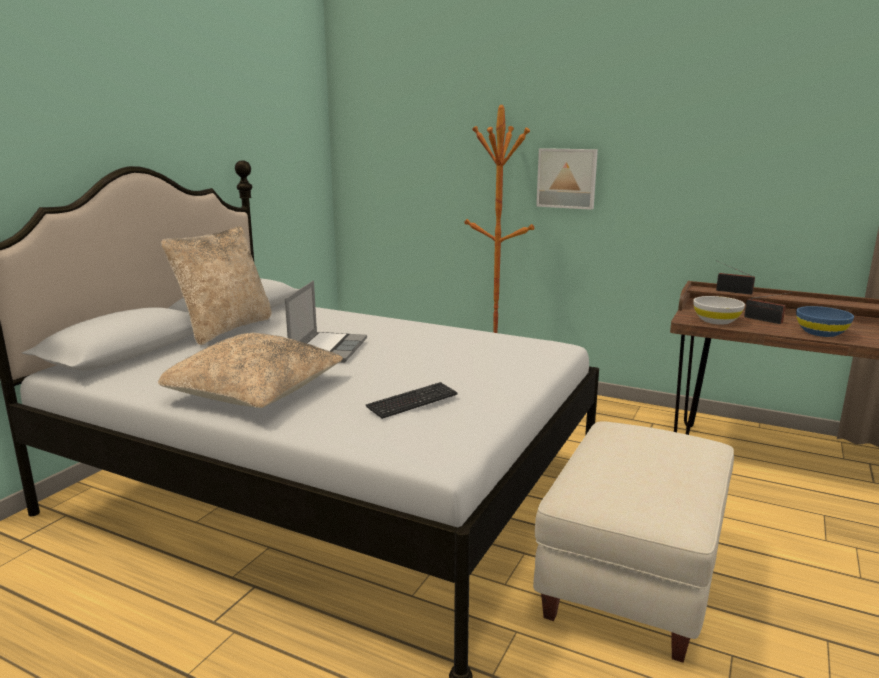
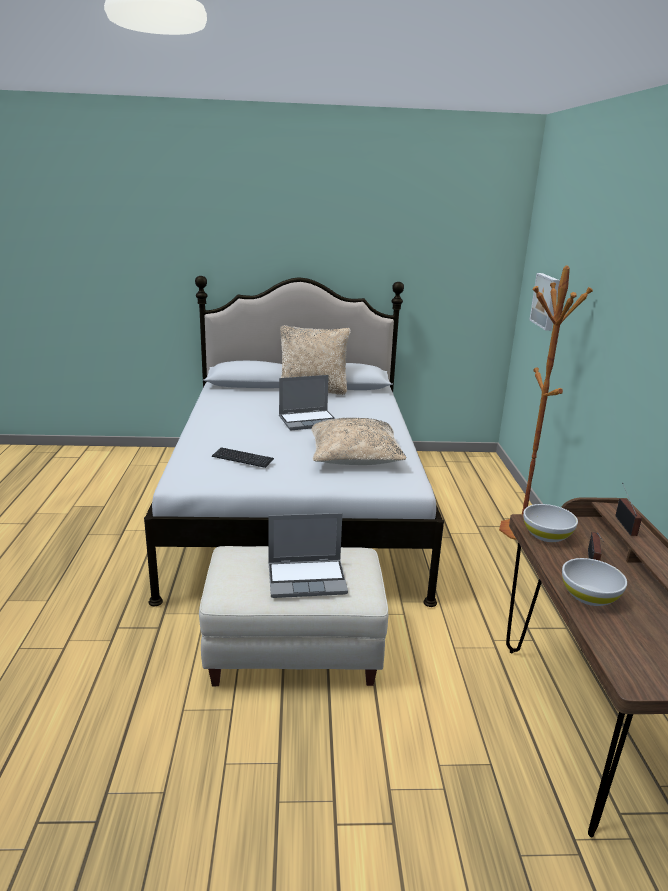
camera: 60 degrees right, 5 degrees up
(253, 391) = (228, 422): beige pillow -> beige pillow (354, 455)
(567, 178) = (613, 352): picture -> picture (546, 301)
(666, 462) = (307, 579): none -> laptop
(821, 333) = (589, 596): blue bowl -> white bowl

